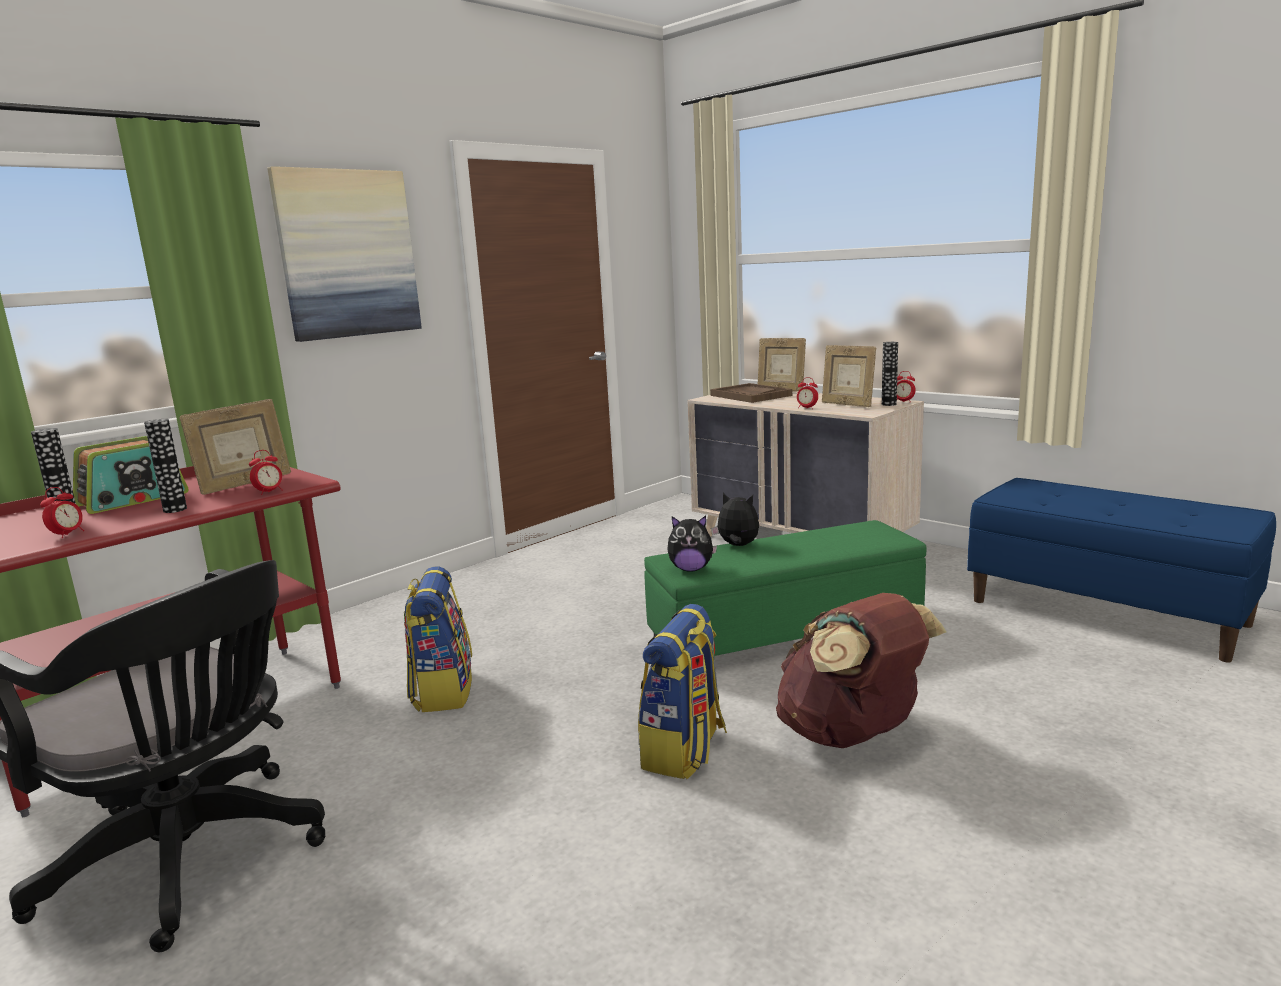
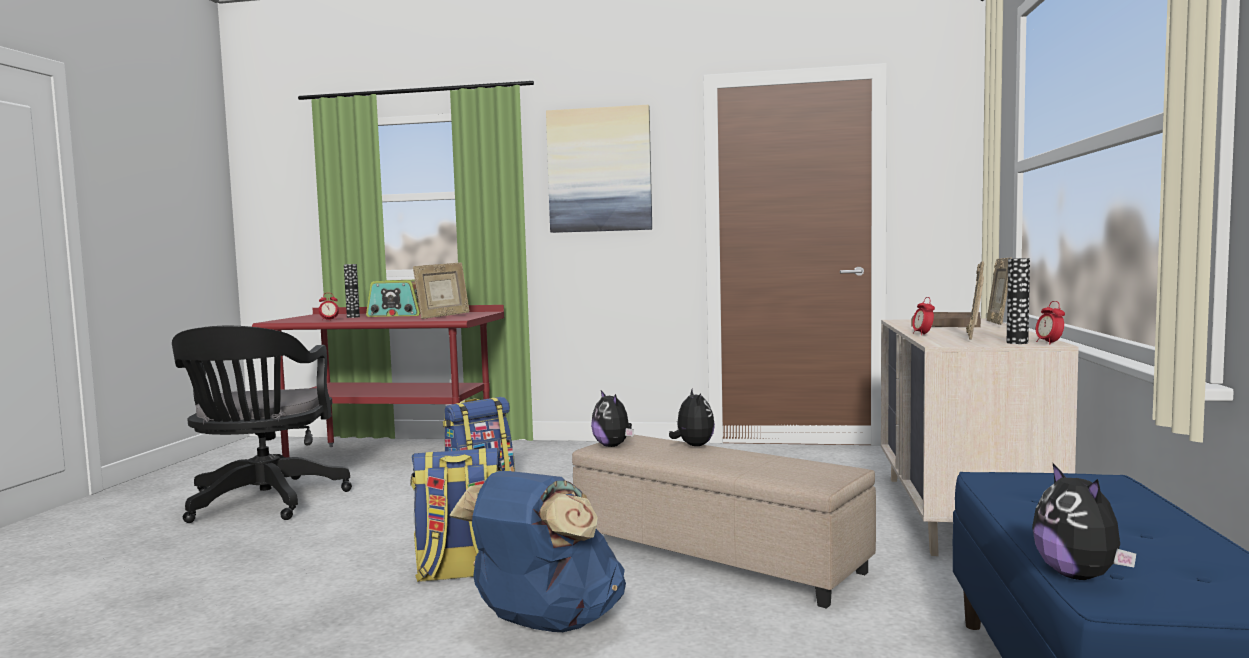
camera: 55 degrees right, 10 degrees down
(175, 509) = (383, 319): vase -> none
(245, 484) = (443, 316): picture frame -> picture frame turned 60 degrees counterclockwise
(269, 492) = (429, 319): alarm clock -> none
(784, 633) = (717, 556): green ottoman -> beige ottoman
(852, 735) = (545, 624): brown backpack -> blue backpack
(1191, 529) = (1079, 576): none -> plush toy

